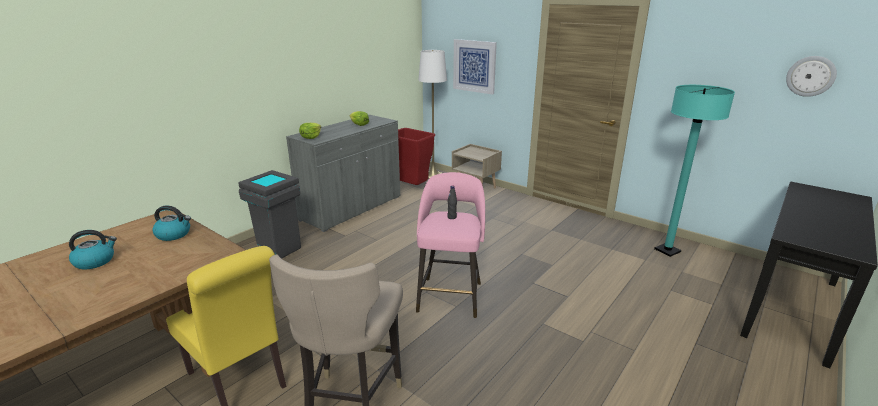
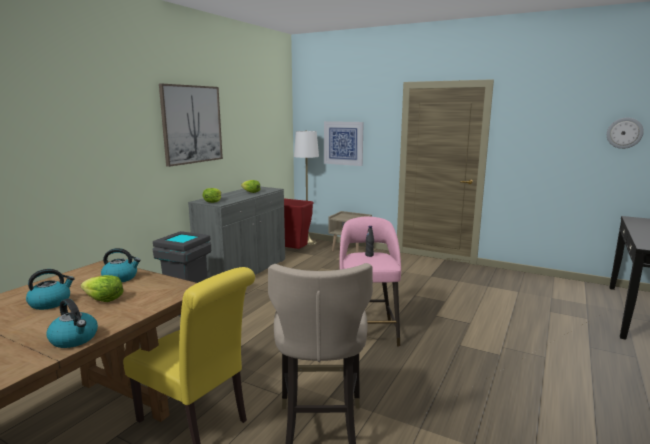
camera: 10 degrees left, 10 degrees down
(91, 310) = (75, 339): none -> kettle
(143, 262) = (103, 299): none -> lettuce
(288, 51) = (192, 124): none -> picture
(667, 250) = (532, 284): turquoise floor lamp -> none

